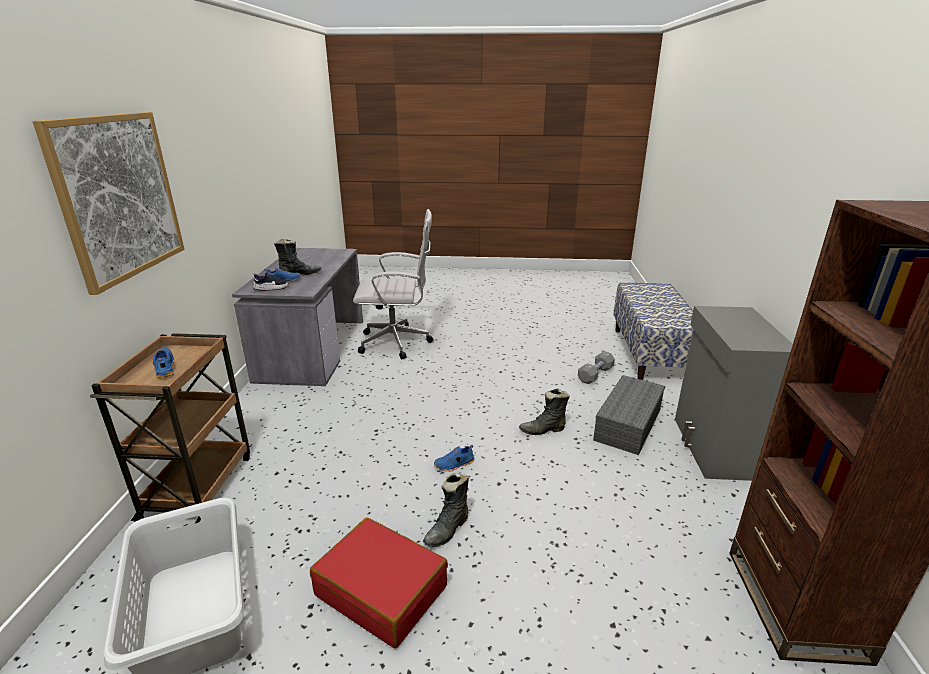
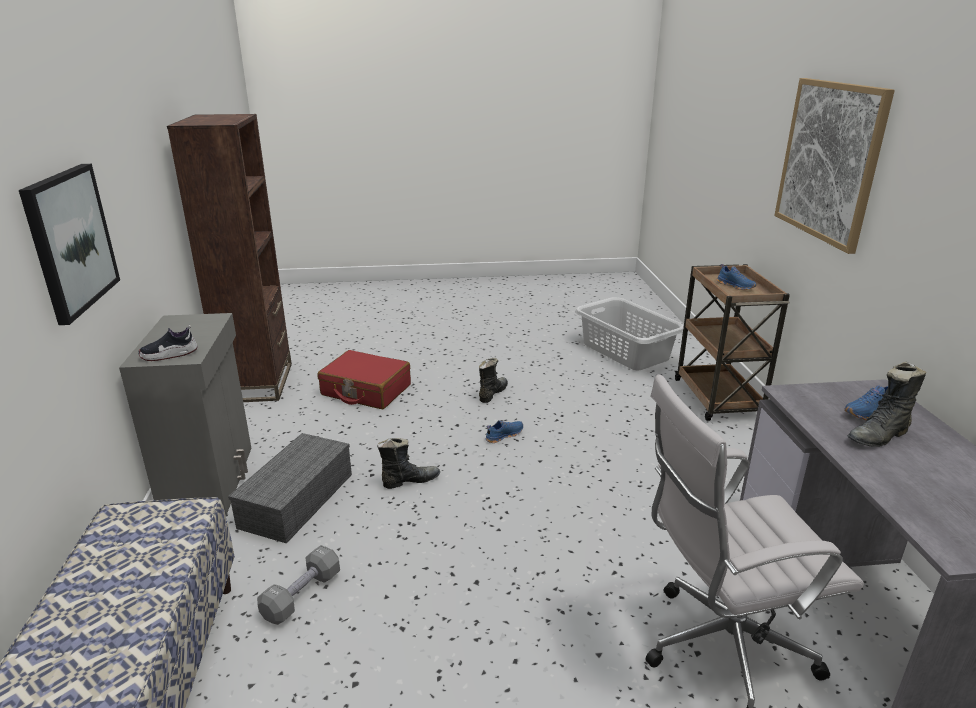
camera: 170 degrees right, 0 degrees up
(271, 288) = (853, 395): shoe -> shoe (169, 355)
(382, 590) = (523, 366): red suitcase -> red suitcase (365, 390)
(774, 206) = (70, 241): none -> picture

